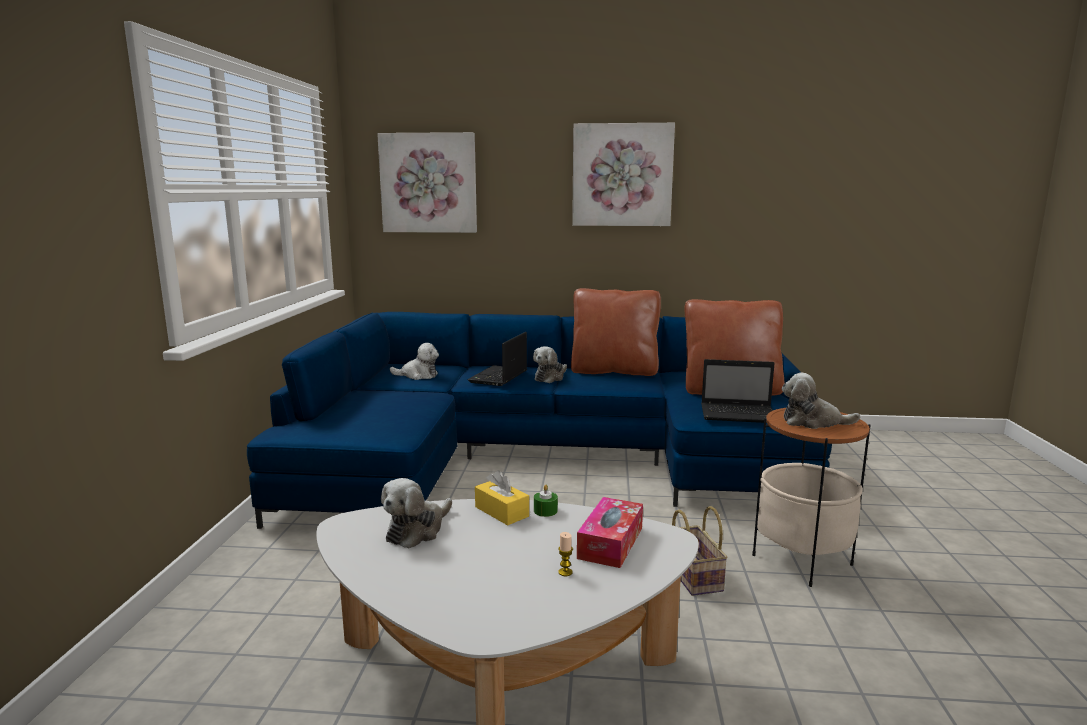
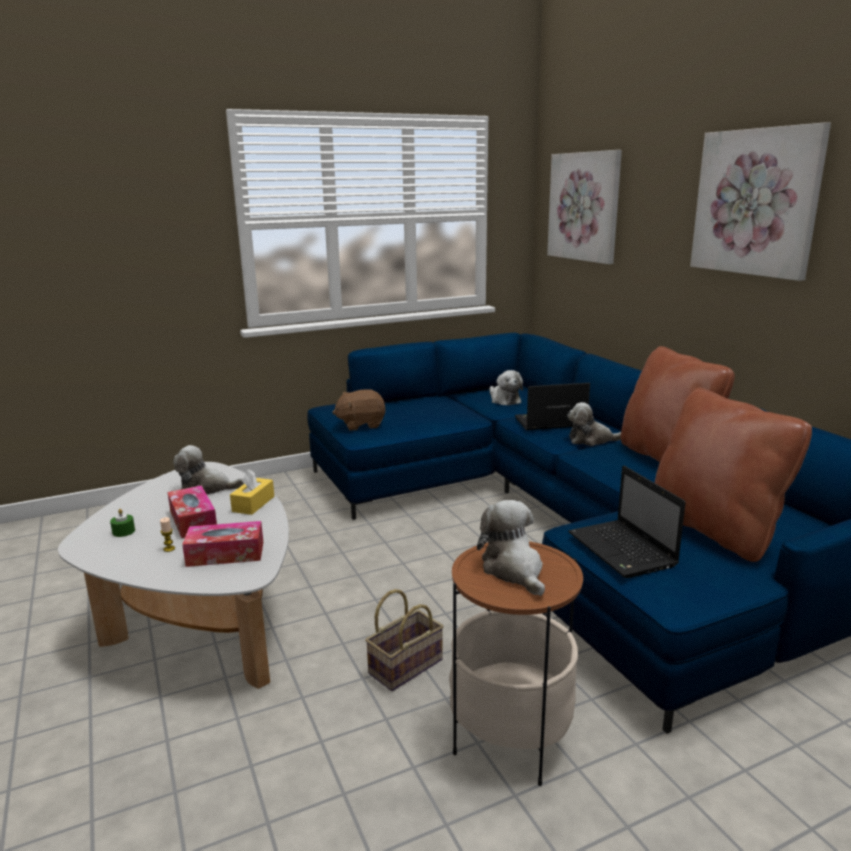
camera: 60 degrees right, 5 degrees up
(369, 429) = (361, 424): none -> brown plush toy
(503, 549) = (193, 520): none -> tissue box
(545, 511) = (266, 517): green candle -> green candle (123, 531)

